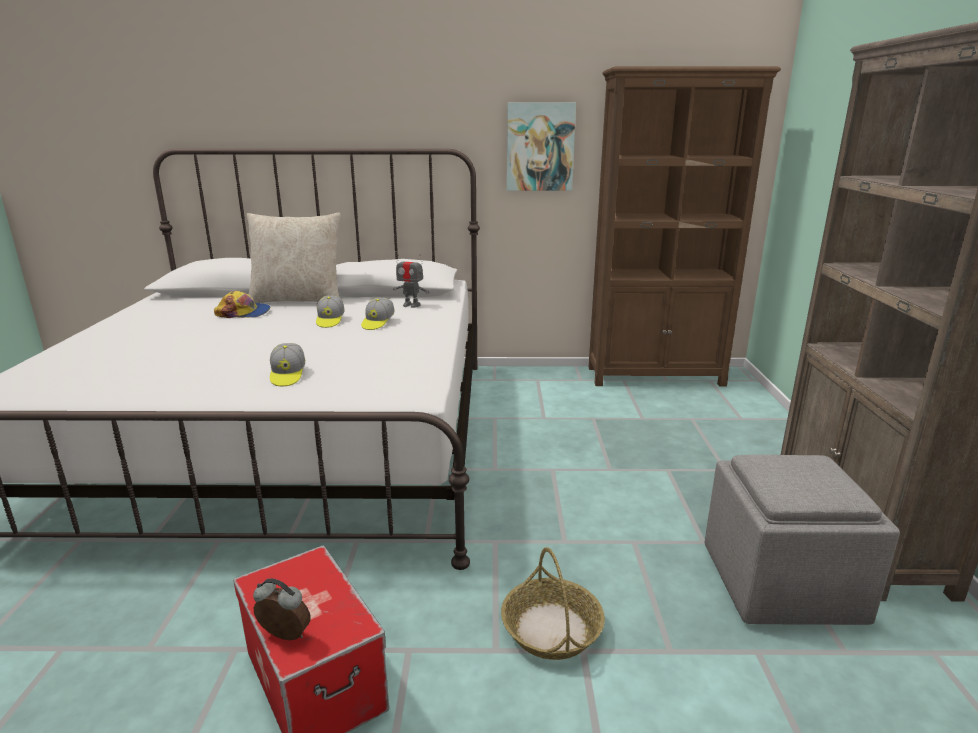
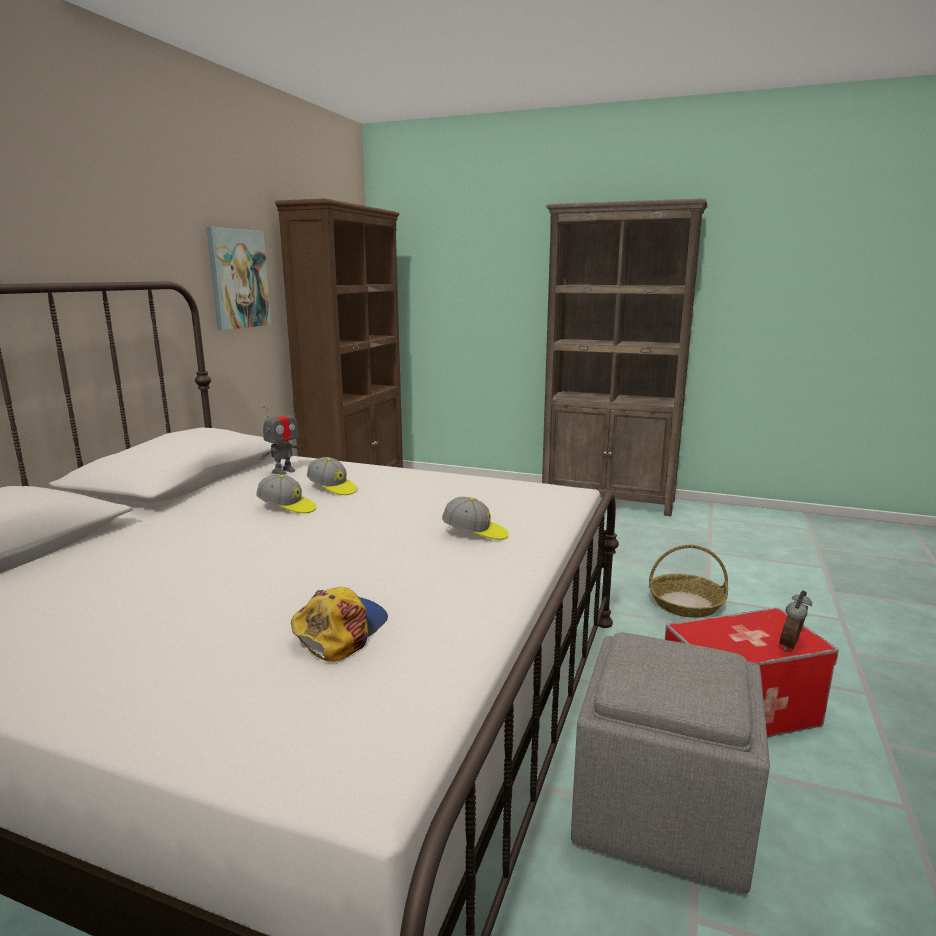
camera: 70 degrees left, 5 degrees down
(244, 313) = (155, 554): cap -> cap (340, 630)
(298, 300) = (148, 519): beige pillow -> none
(781, 583) = (652, 530): grey ottoman -> grey ottoman (660, 809)

